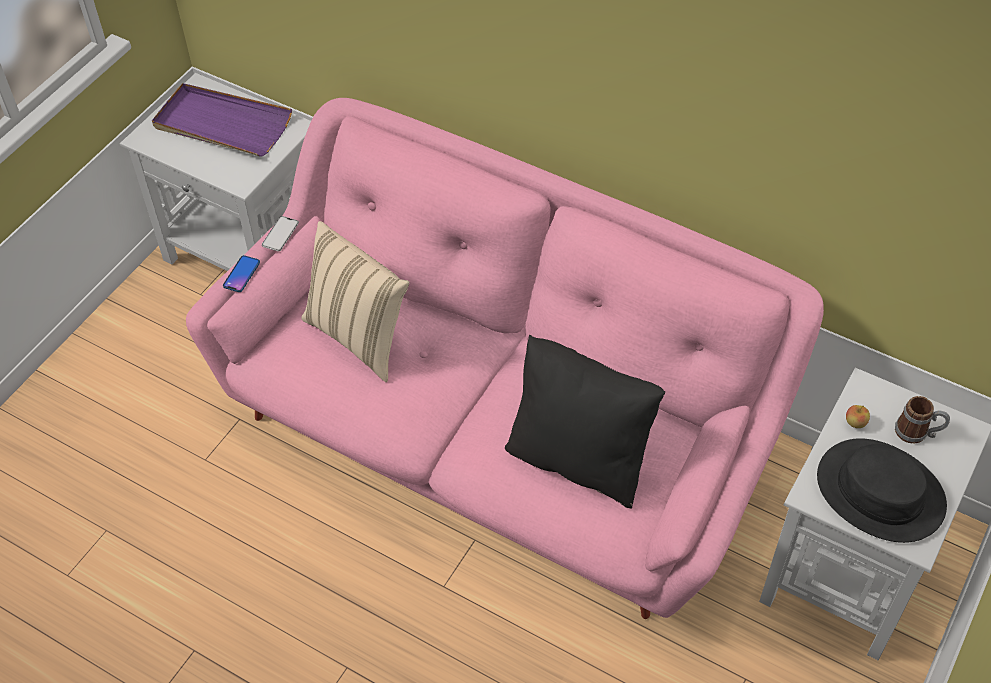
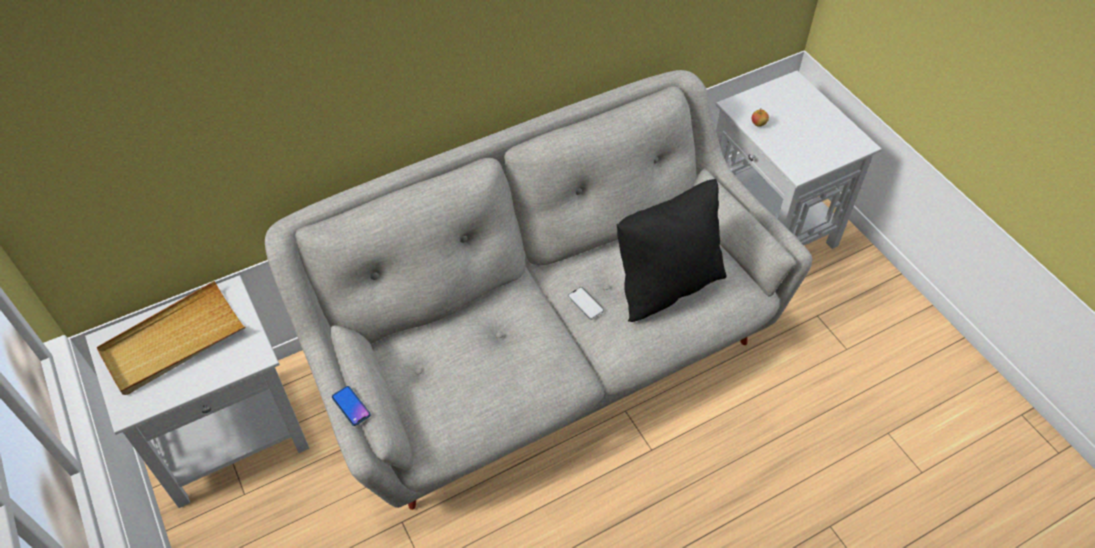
camera: 60 degrees left, 0 degrees up
(222, 124) = (173, 342): purple tray -> beige tray
(280, 234) = (331, 358): phone -> phone (585, 303)
(359, 336) = (459, 363): beige pillow -> none
(498, 436) = (547, 353): pink sofa -> grey sofa
(880, 491) = (815, 139): black hat -> none
(917, 433) = (783, 102): mug -> none

